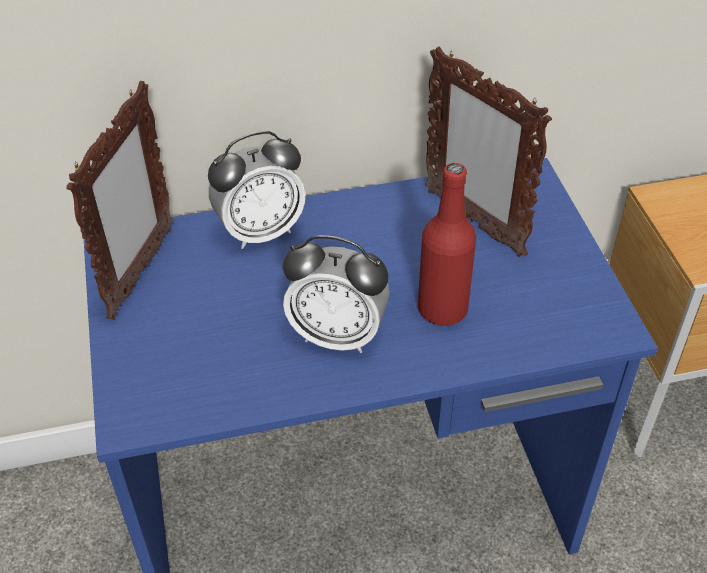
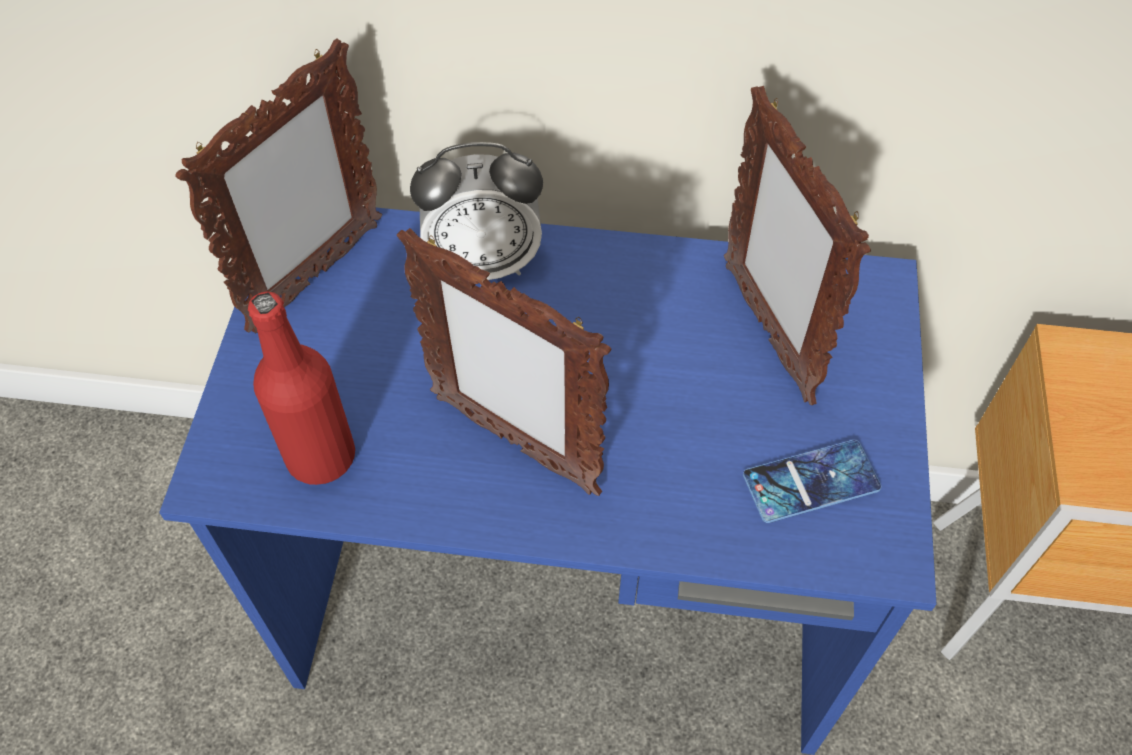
camera: 20 degrees right, 10 degrees up
(337, 335) = (513, 442): alarm clock -> picture frame
(442, 309) = (665, 449): red bottle -> red bottle (321, 456)
(546, 301) = (811, 481): none -> phone

